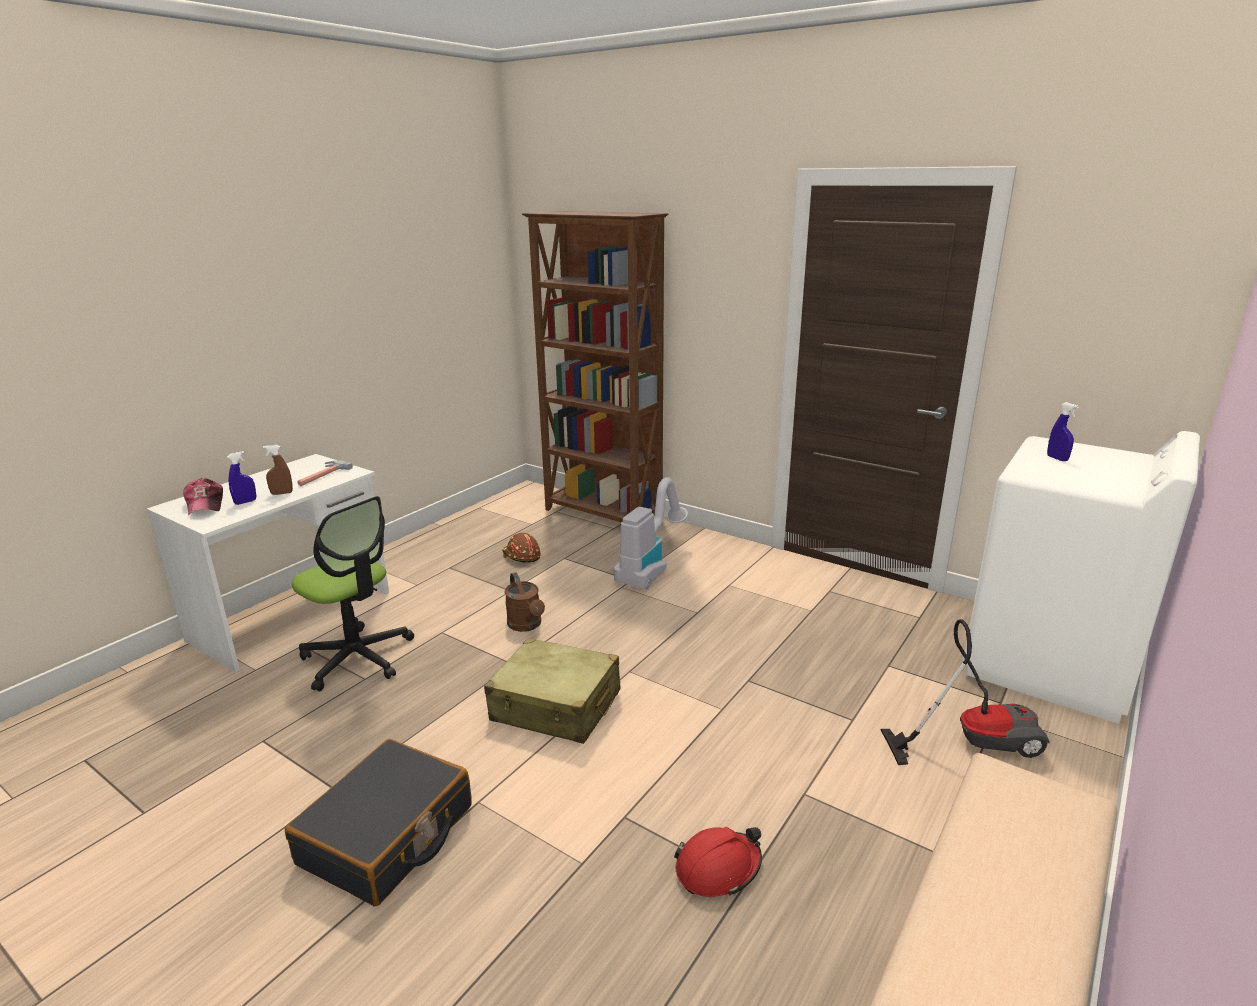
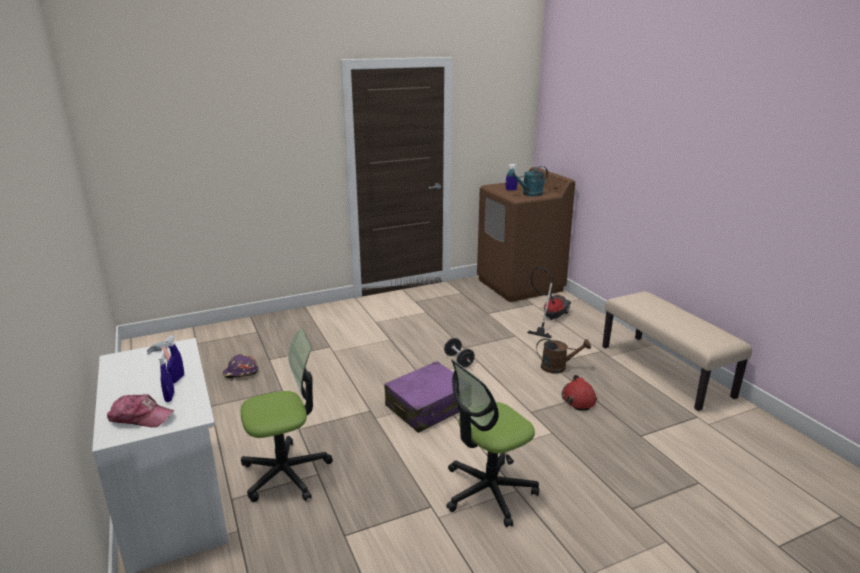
camera: 60 degrees left, 0 degrees up
(282, 493) = (177, 379): brown spray bottle -> blue spray bottle
(387, 835) = (488, 491): black suitcase -> office chair
(521, 556) = (240, 373): brown hard hat -> purple hard hat
(527, 625) = (333, 394): brown watering can -> brown watering can (558, 367)
(556, 706) = (428, 407): beige suitcase -> purple suitcase
(603, 515) = (233, 329): brown bookcase -> none
(650, 568) = (325, 336): vacuum cleaner -> none
(704, 689) = (458, 360): none -> black dumbbell
(1050, 664) = (520, 285): white washing machine -> brown washing machine
(1069, 476) = (529, 194): none -> turquoise watering can

